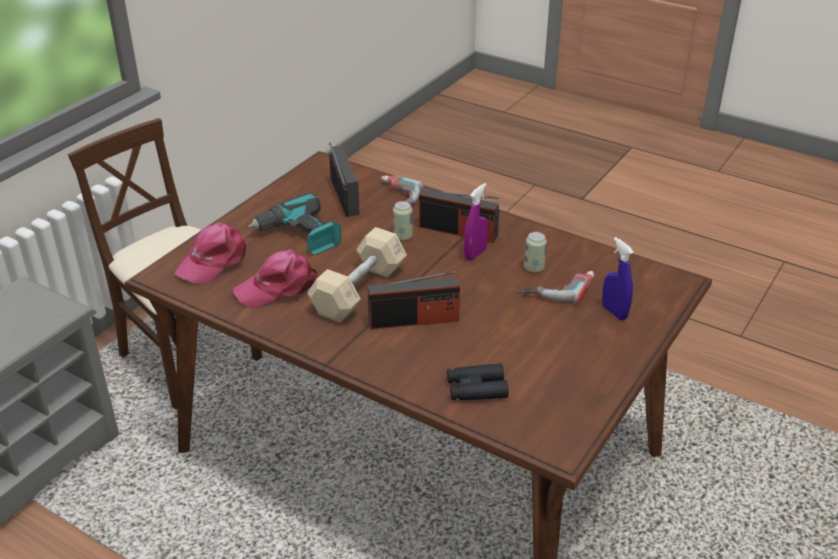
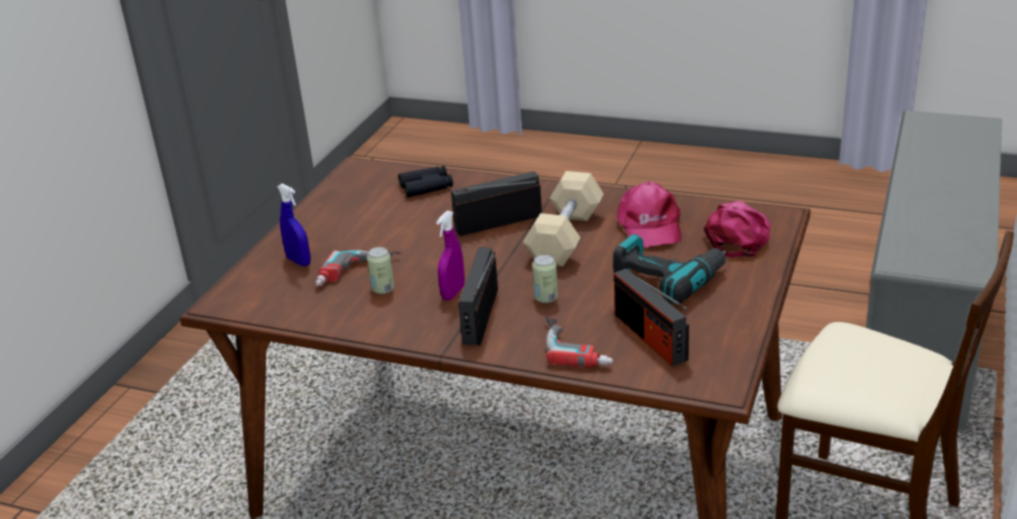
camera: 170 degrees right, 5 degrees down
(278, 287) = (649, 226): pink cap -> pink cap turned 120 degrees clockwise
(458, 231) = (480, 316): radio -> radio turned 90 degrees counterclockwise

